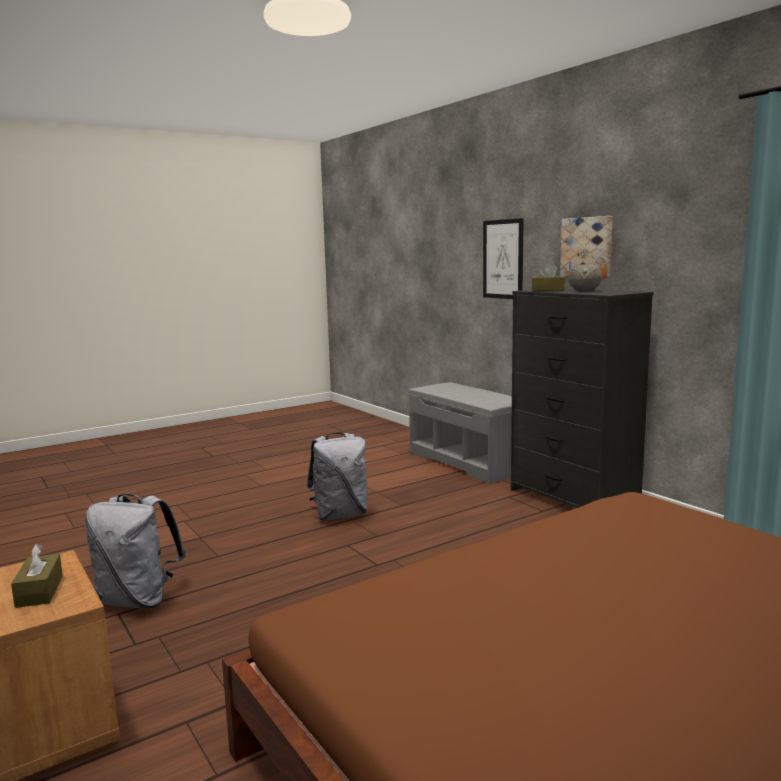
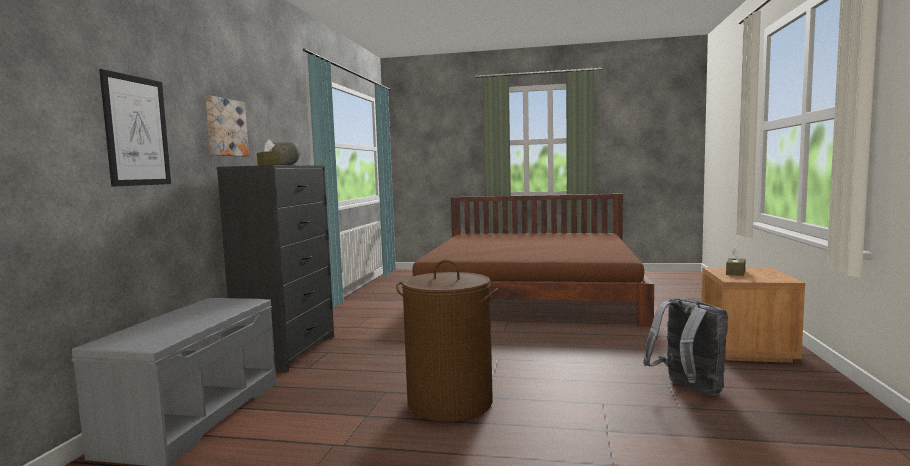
camera: 135 degrees left, 5 degrees down
(340, 515) = (449, 403): grey backpack -> brown laundry basket

